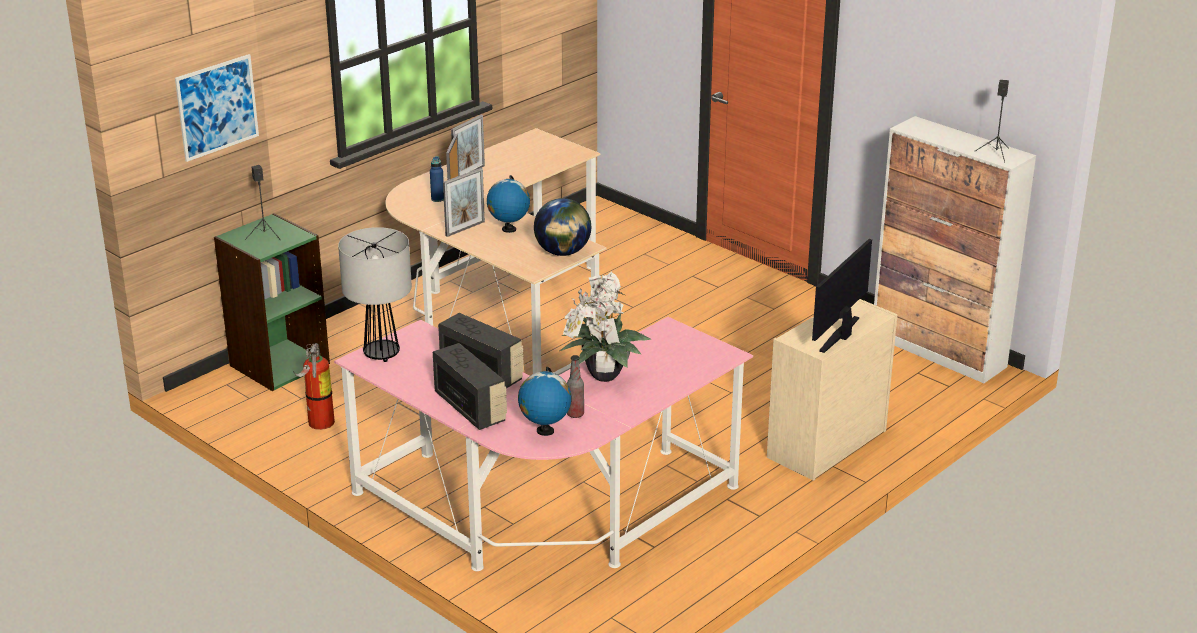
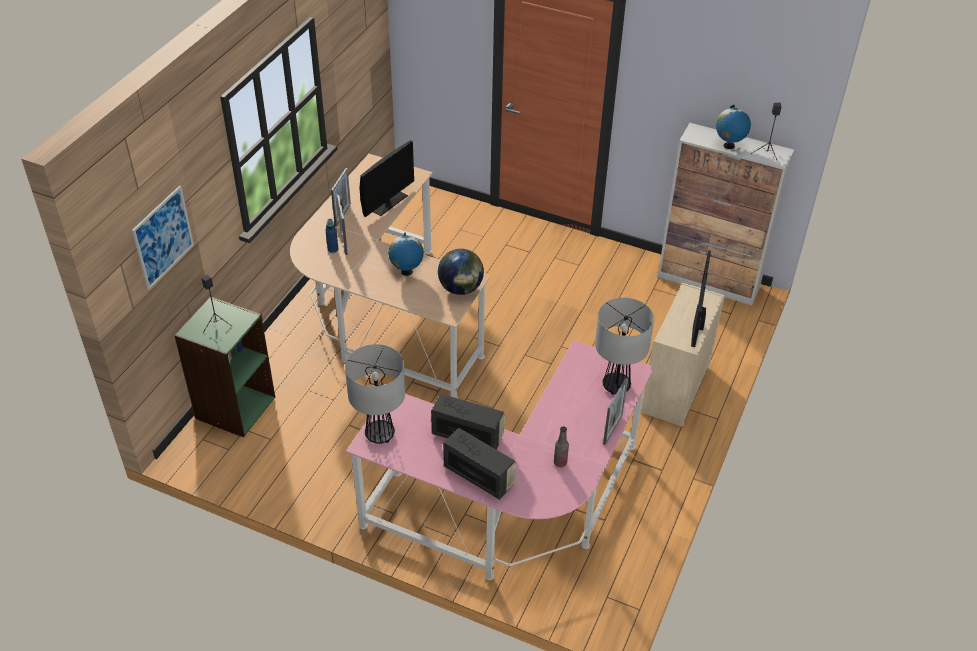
camera: 20 degrees left, 15 degrees up
(318, 424) = (298, 463): fire extinguisher -> none
(465, 229) = (372, 278): picture frame -> picture frame (613, 429)
(528, 170) = (387, 202): none -> monitor
(545, 431) = (547, 486): globe -> globe (728, 146)
(601, 377) = (558, 417): potted plant -> none
(692, 363) = (616, 386): none -> table lamp

